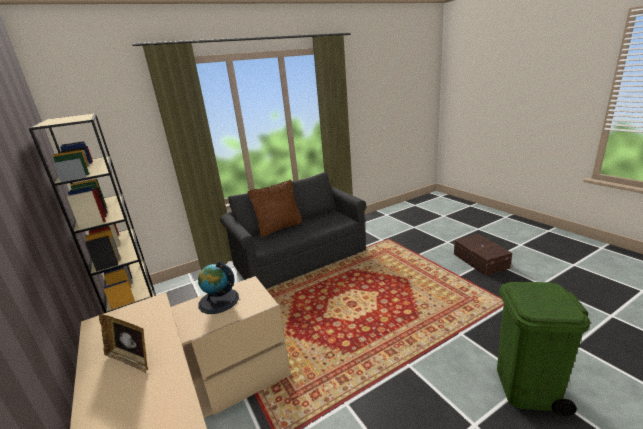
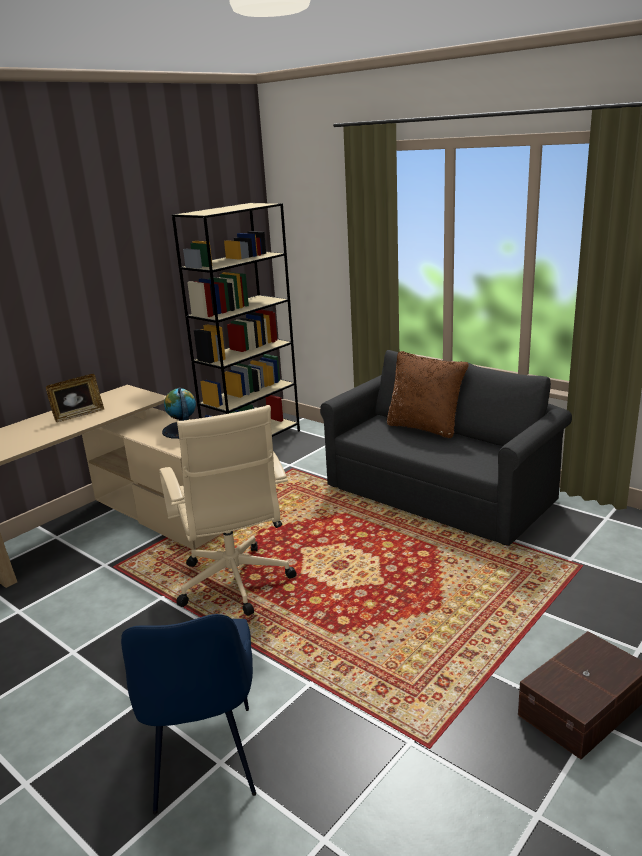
camera: 70 degrees right, 0 degrees up
(131, 359) = (78, 415): picture frame -> picture frame turned 135 degrees counterclockwise
(350, 355) = (235, 585): none -> beige office chair
(527, 388) = (205, 758): green trash can -> blue chair

